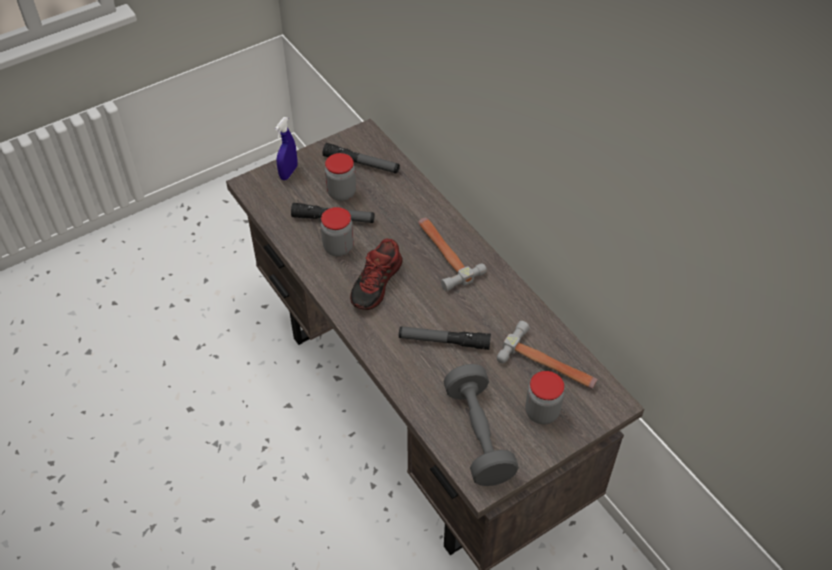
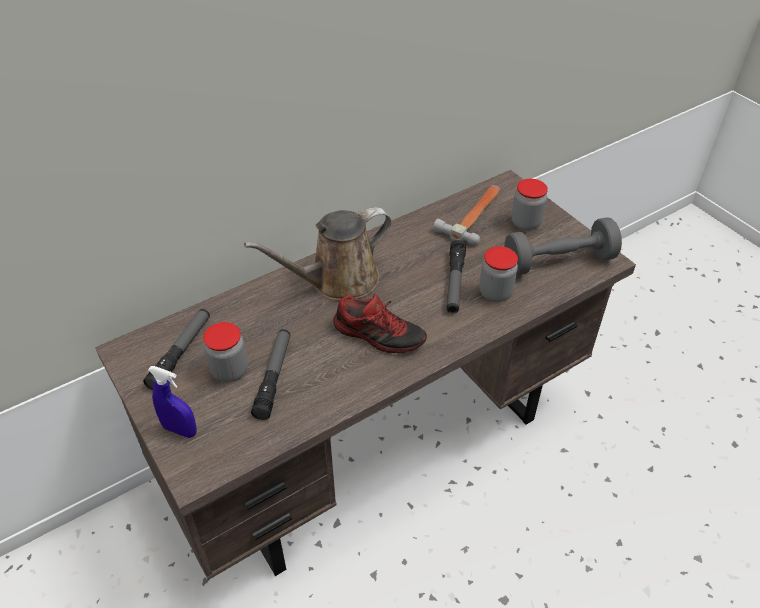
camera: 90 degrees left, 5 degrees down
(338, 247) = (322, 370): jar -> jar (495, 293)
(444, 254) = (338, 281): hammer -> brown watering can

